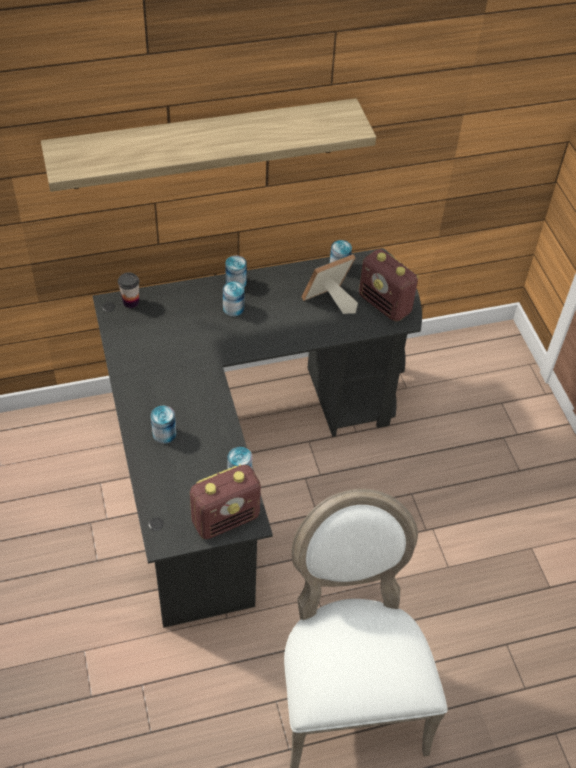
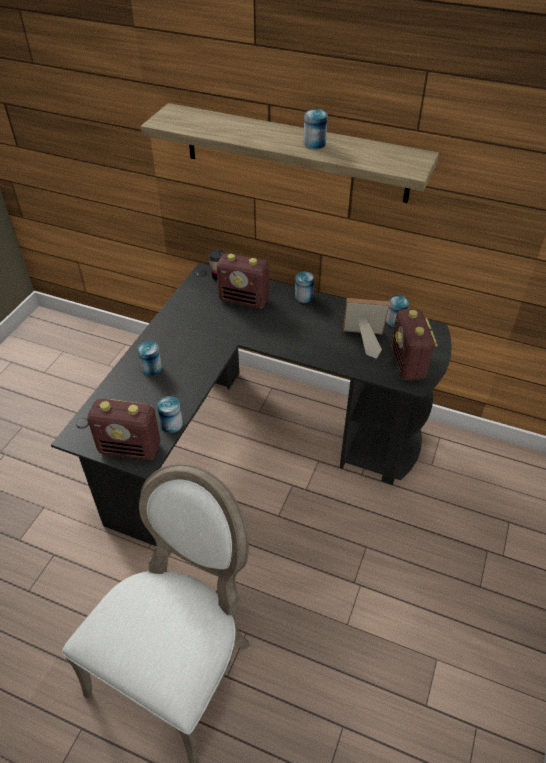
camera: 40 degrees right, 5 degrees down
(183, 315) = (244, 300): none -> radio
(233, 308) = (284, 312): can -> can (314, 143)

